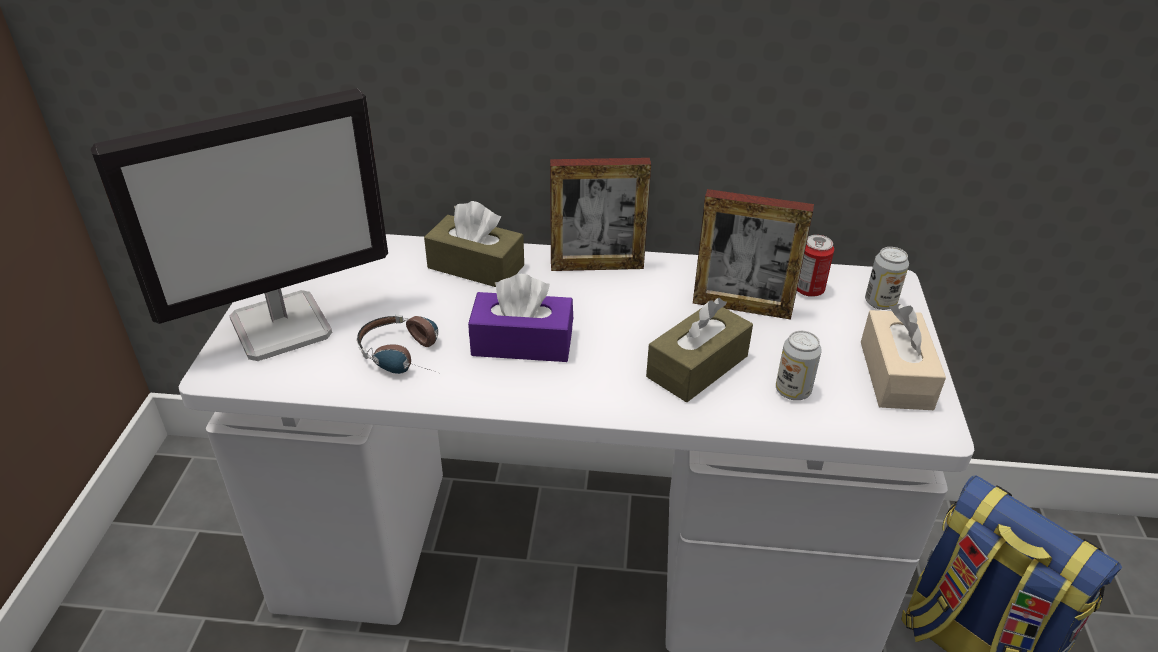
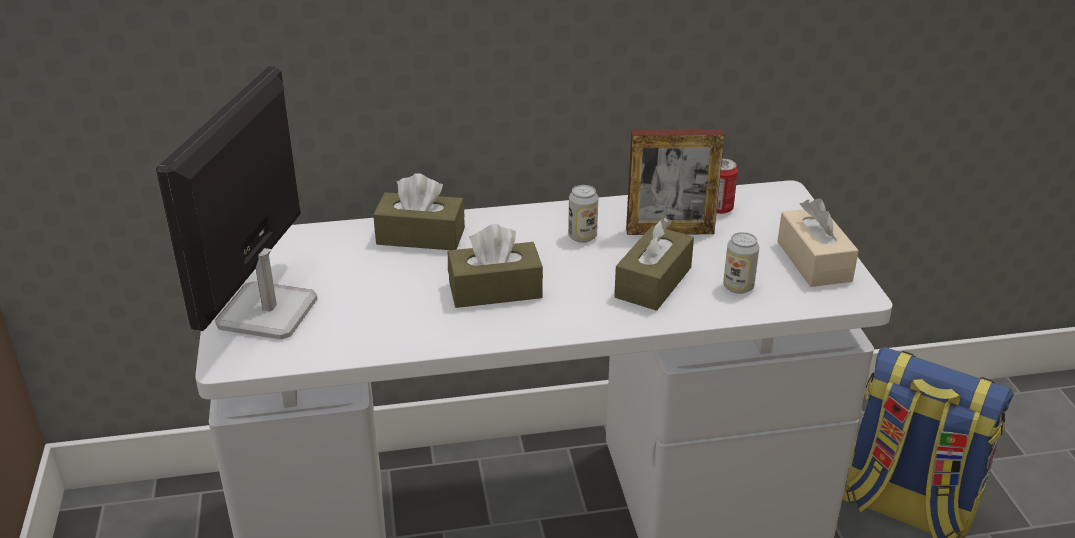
camera: 15 degrees left, 5 degrees down
(283, 326) = (267, 314): monitor -> monitor turned 150 degrees clockwise
(409, 355) = (399, 317): headphones -> none
(522, 343) = (495, 290): purple tissue box -> brown tissue box
(597, 266) = (530, 218): picture frame -> none
(880, 302) = (781, 209): can -> can (582, 237)

